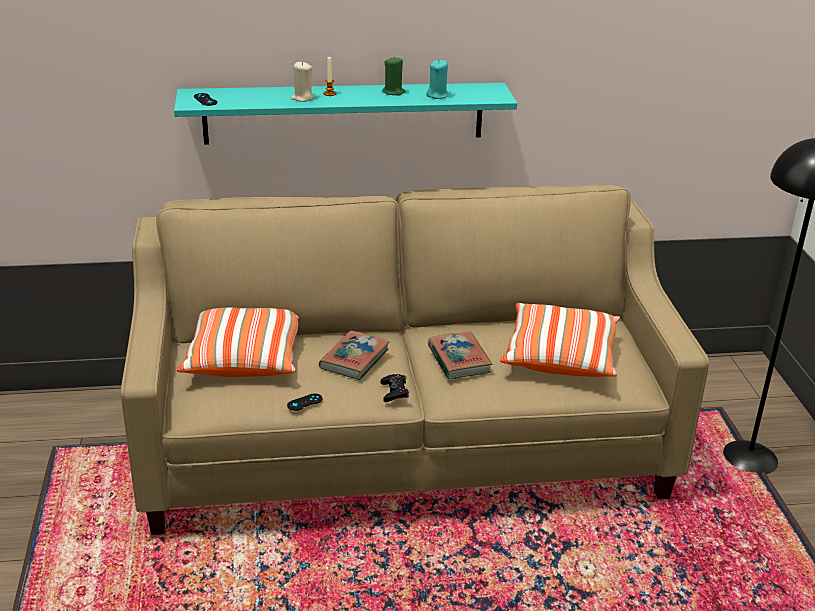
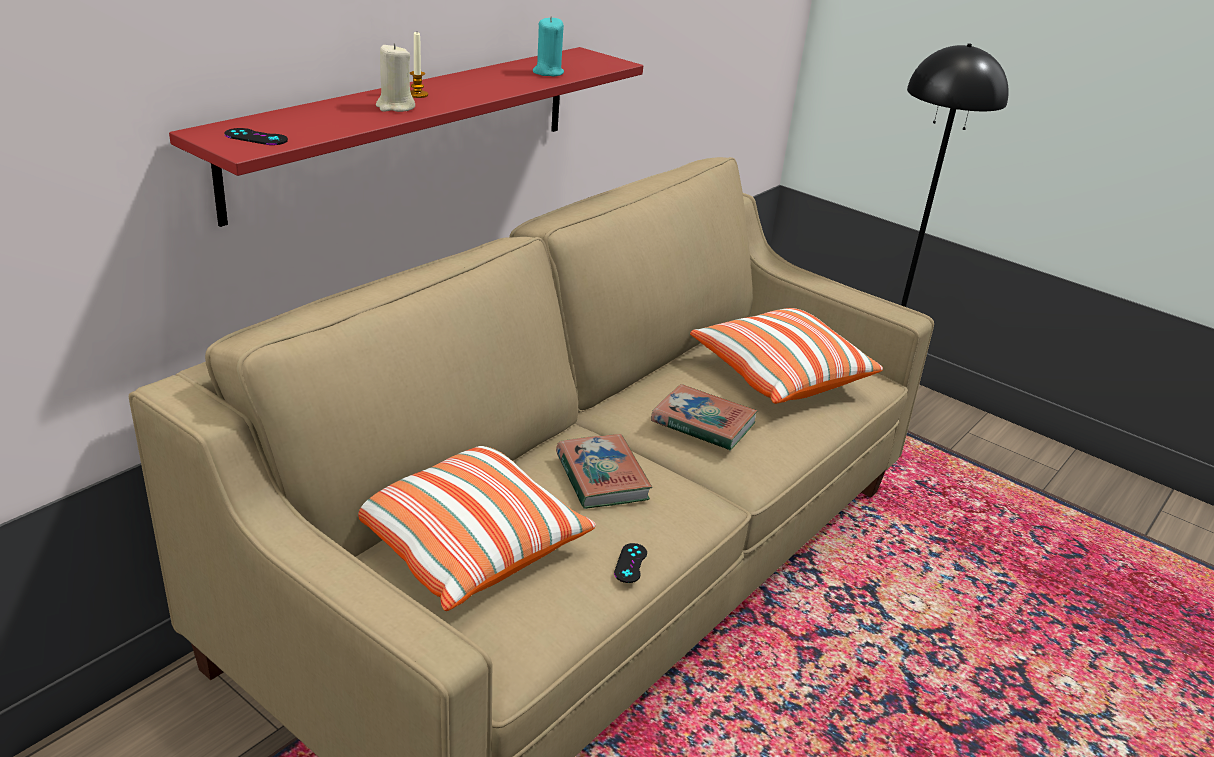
camera: 45 degrees left, 0 degrees up
(344, 113) = (410, 127): turquoise shelf -> red shelf
(393, 92) = (490, 78): green candle -> none
(394, 391) = (698, 495): black game controller -> none

